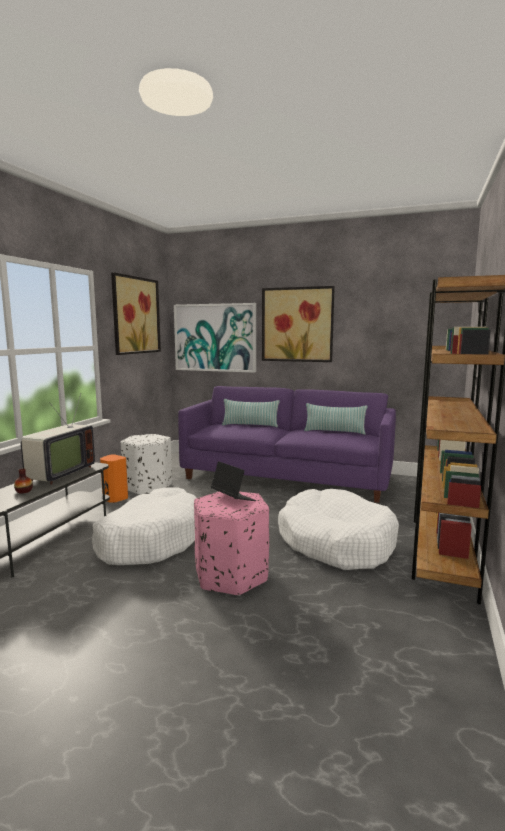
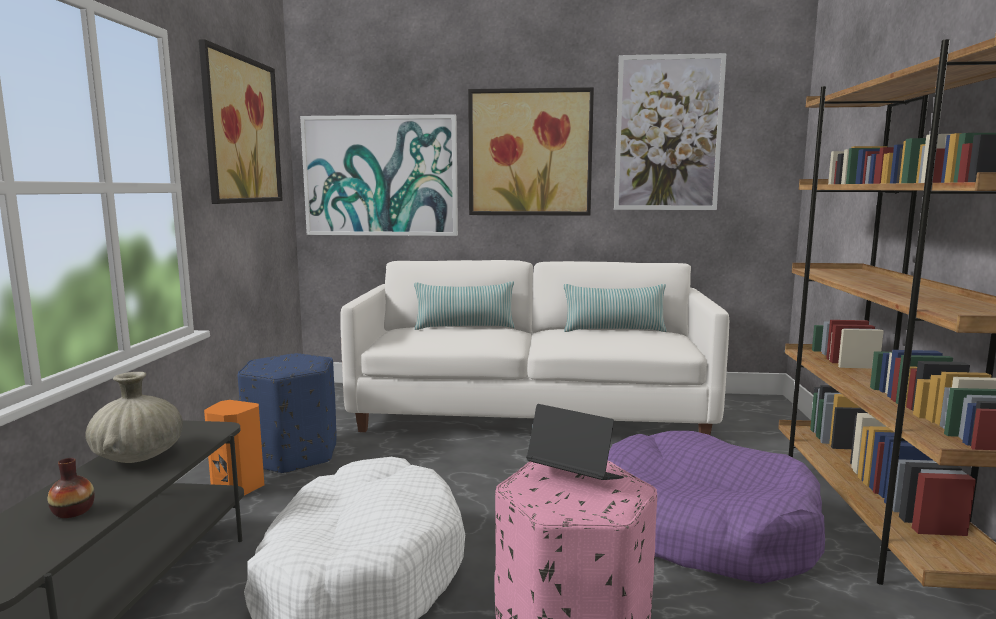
camera: 15 degrees left, 0 degrees up
(58, 474) = (138, 457): television -> beige vase
(148, 486) = (293, 455): white ottoman -> blue ottoman
(286, 477) = (531, 412): purple sofa -> white sofa
(336, 542) = (702, 528): white dog bed -> purple dog bed
(380, 313) = (668, 133): none -> picture

